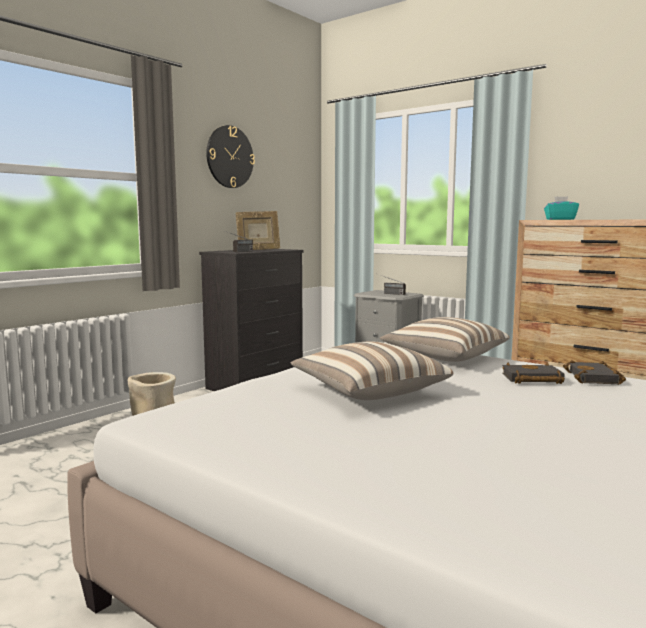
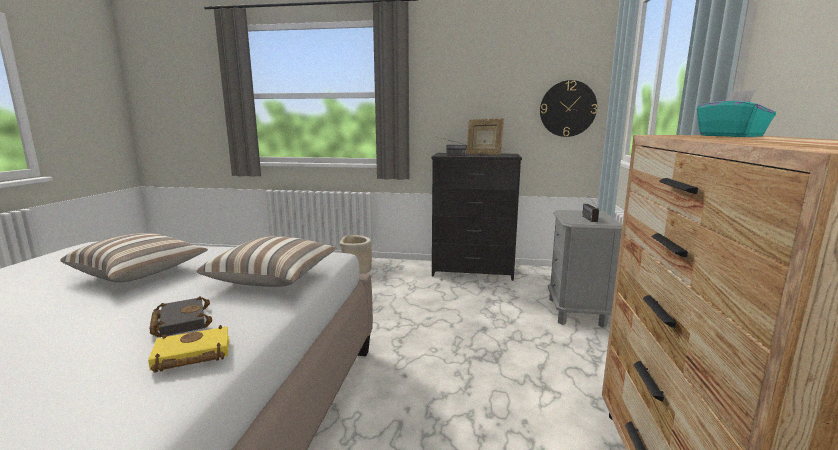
camera: 60 degrees right, 5 degrees up
(229, 157) = (479, 69): wall clock -> wall clock (567, 109)
(595, 378) = (190, 355): black book -> yellow book

